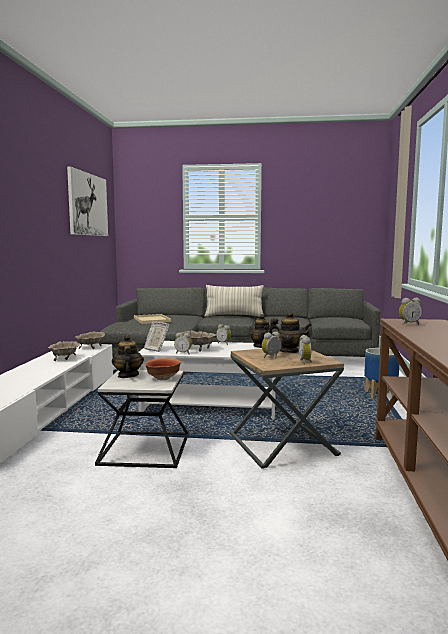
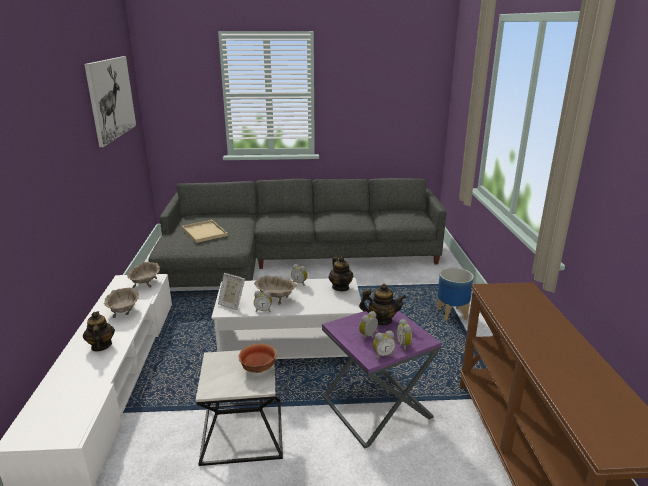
camera: 10 degrees left, 15 degrees up
(128, 375) = (219, 366): teapot -> teapot (101, 346)
(234, 316) = (292, 215): pillow -> none
(282, 445) = (376, 407): brown side table -> purple side table
(408, 324) = (503, 301): alarm clock -> alarm clock (382, 355)

